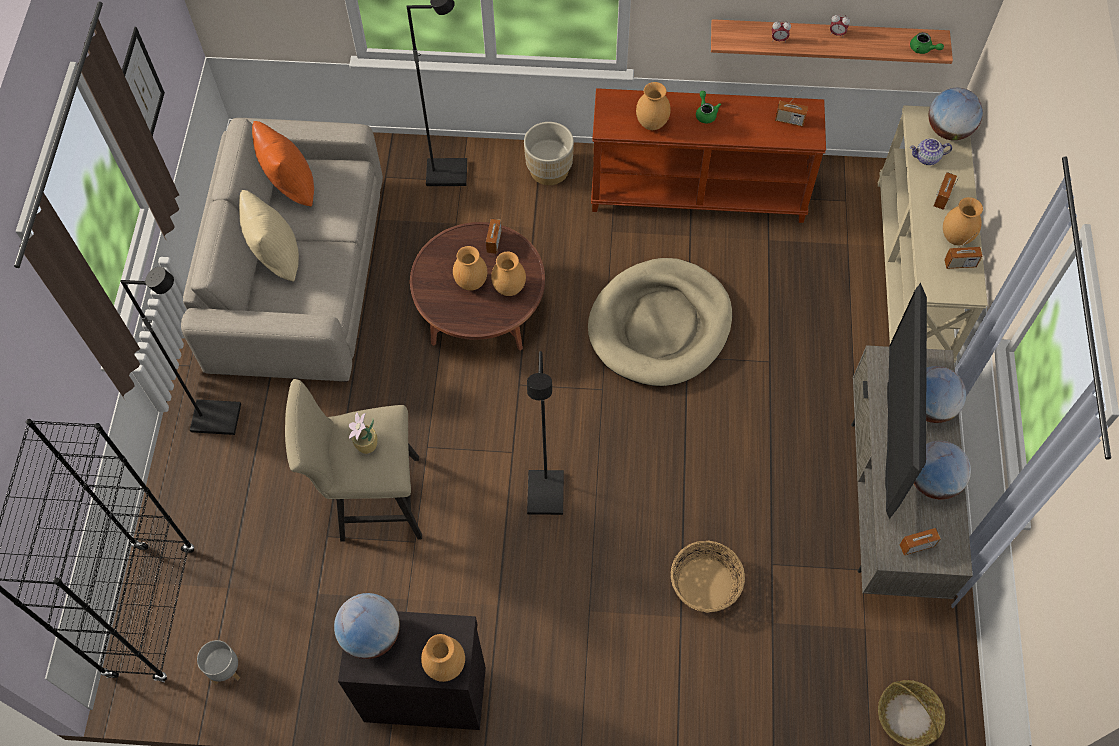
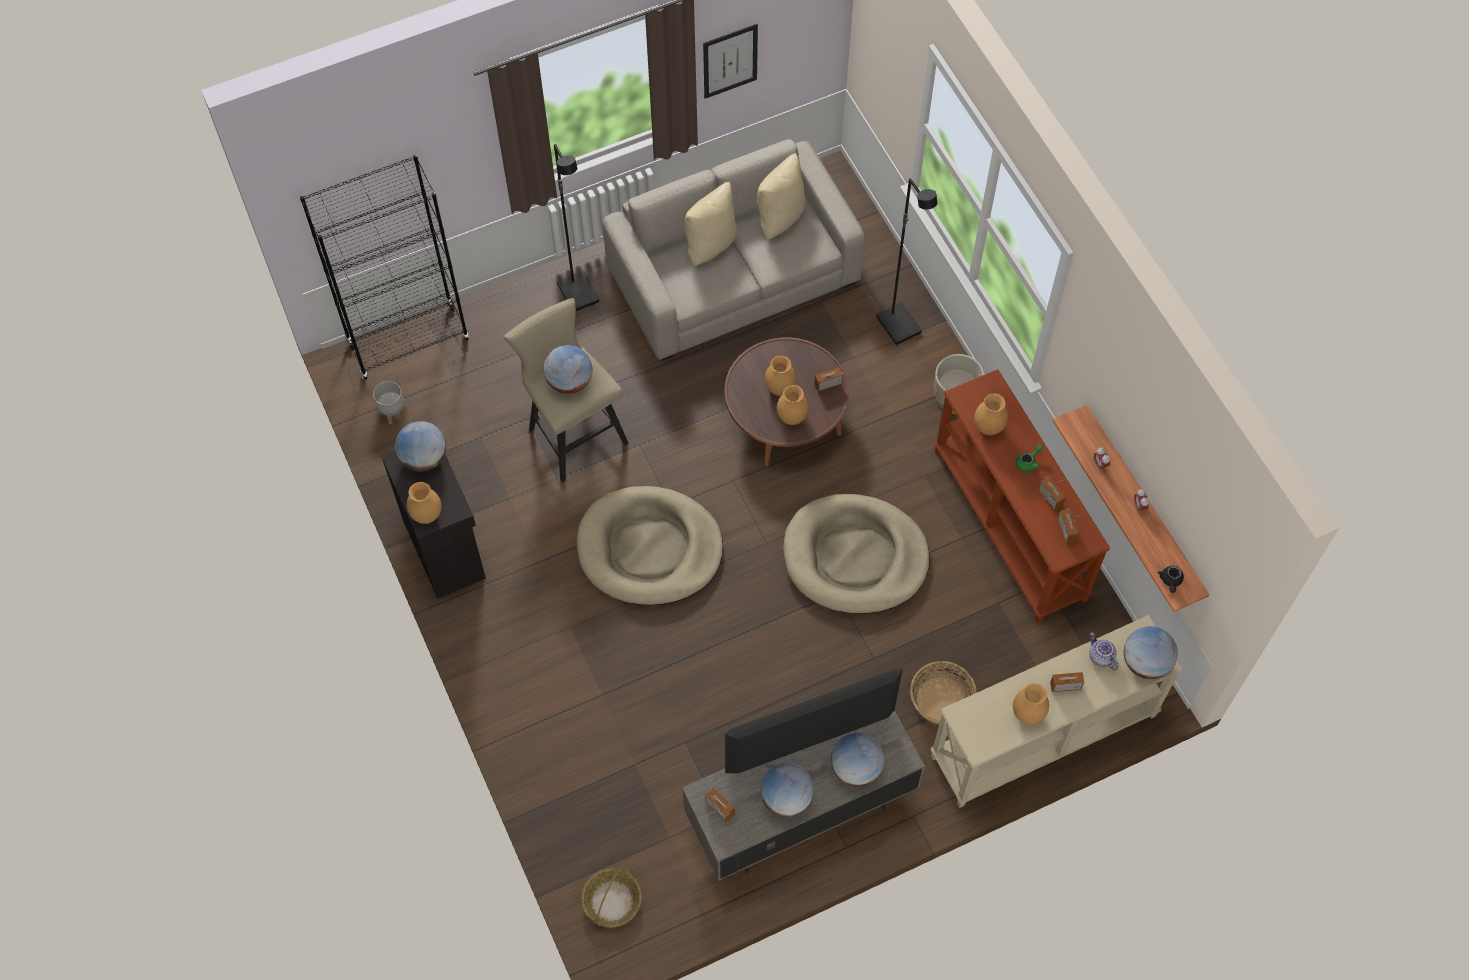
camera: 60 degrees right, 0 degrees up
(290, 187) = (780, 217): orange pillow -> beige pillow
(366, 446) = (569, 382): potted plant -> globe
(547, 494) = (649, 549): black floor lamp -> beige dog bed
(705, 584) = (639, 700): basket -> basket (940, 700)
(923, 49) = (1170, 581): green teapot -> black teapot
(960, 264) = (1002, 727): radio -> radio (1050, 498)

